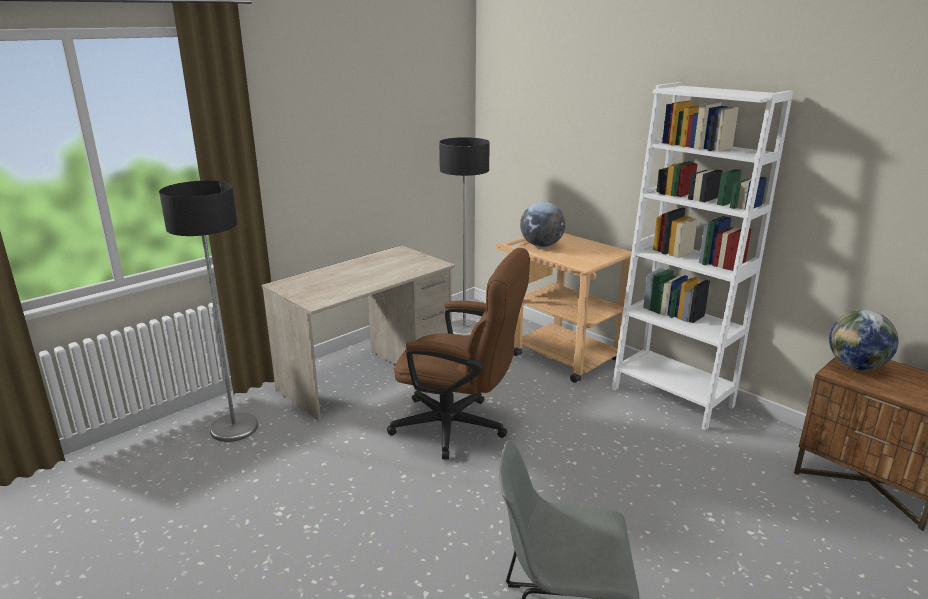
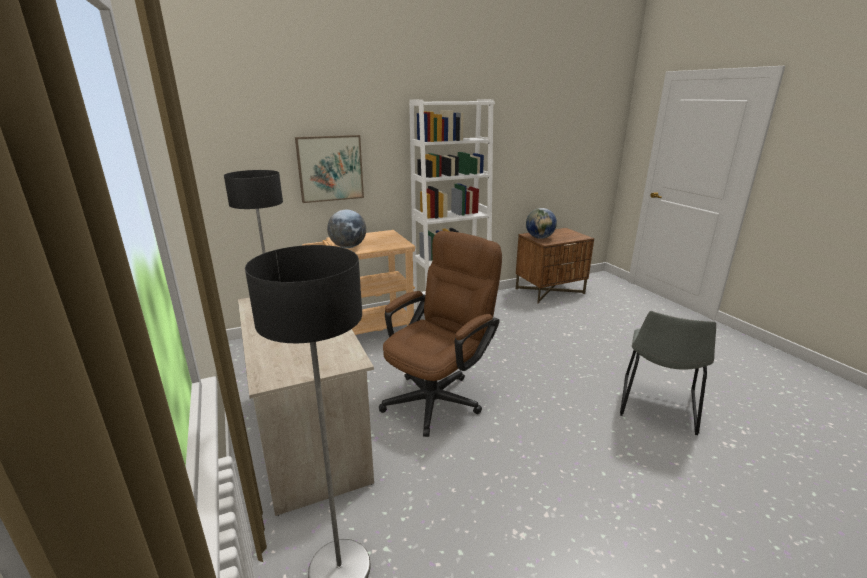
camera: 70 degrees left, 0 degrees up
(580, 154) = (330, 168): none -> picture

